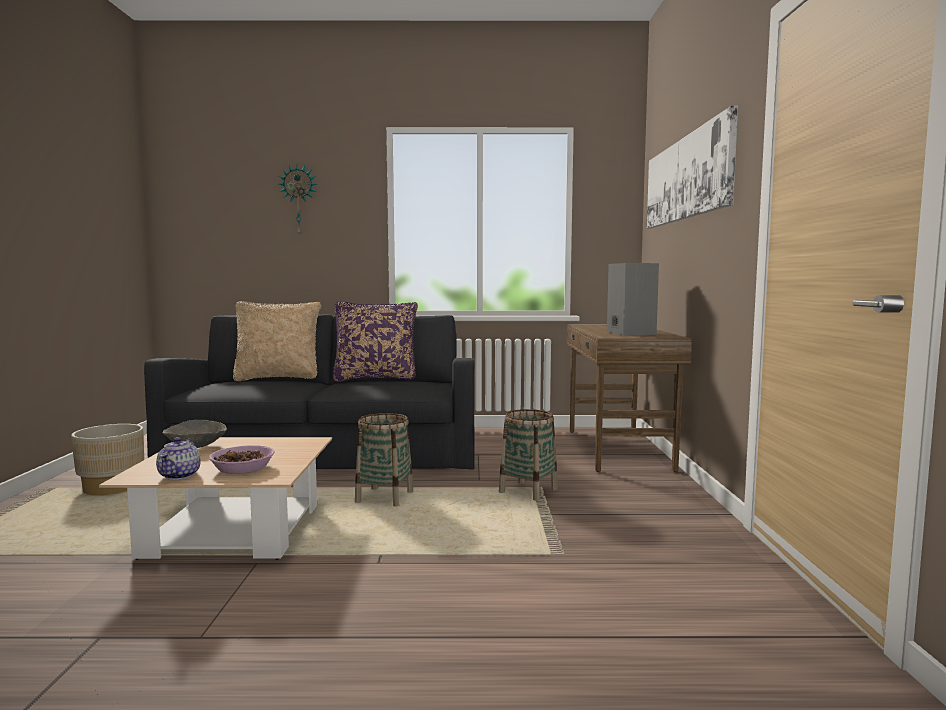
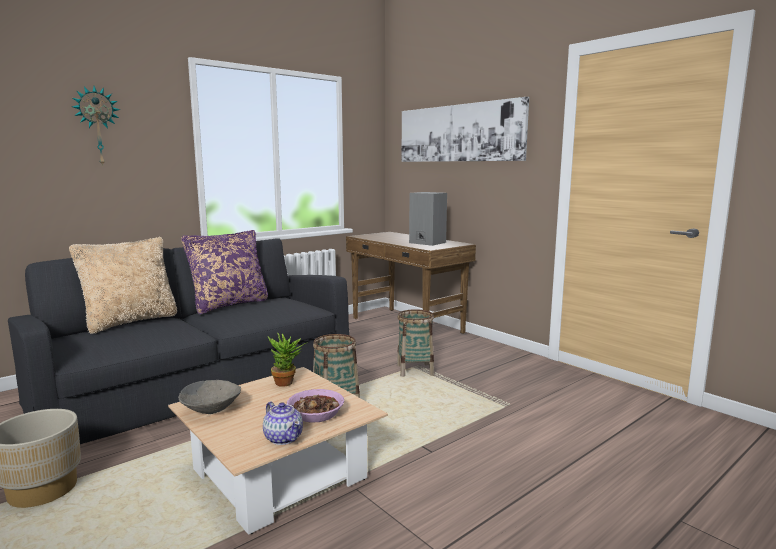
camera: 40 degrees left, 5 degrees up
(287, 444) = (287, 383): none -> potted plant

